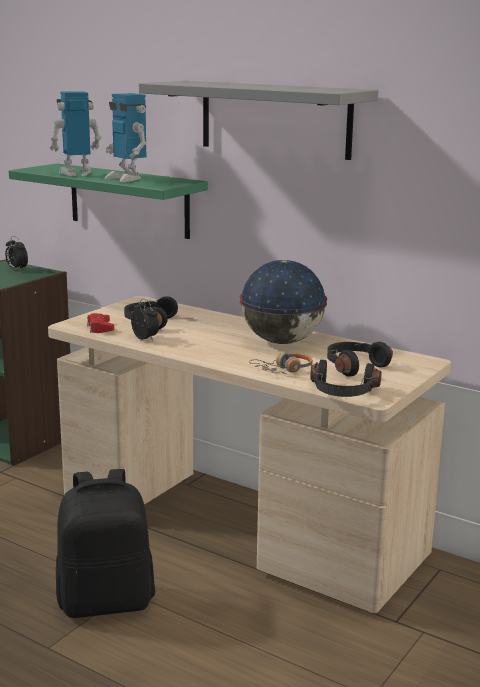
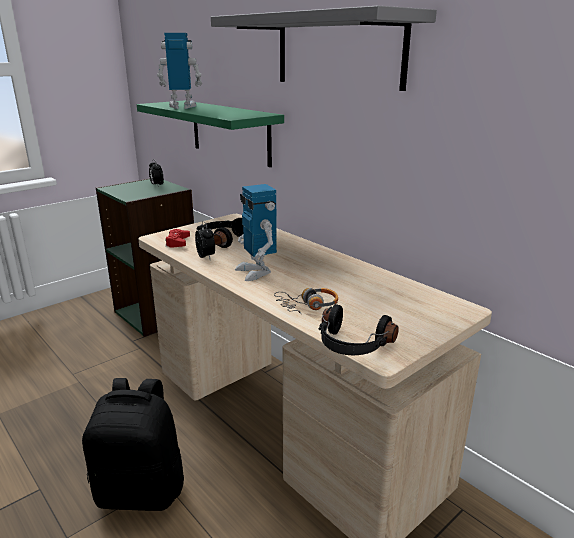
camera: 15 degrees right, 5 degrees up
(127, 179) = (216, 111): toy robot -> toy robot (256, 272)
(281, 342) = (326, 271): globe -> none
(353, 366) = (381, 308): black headphones -> none

